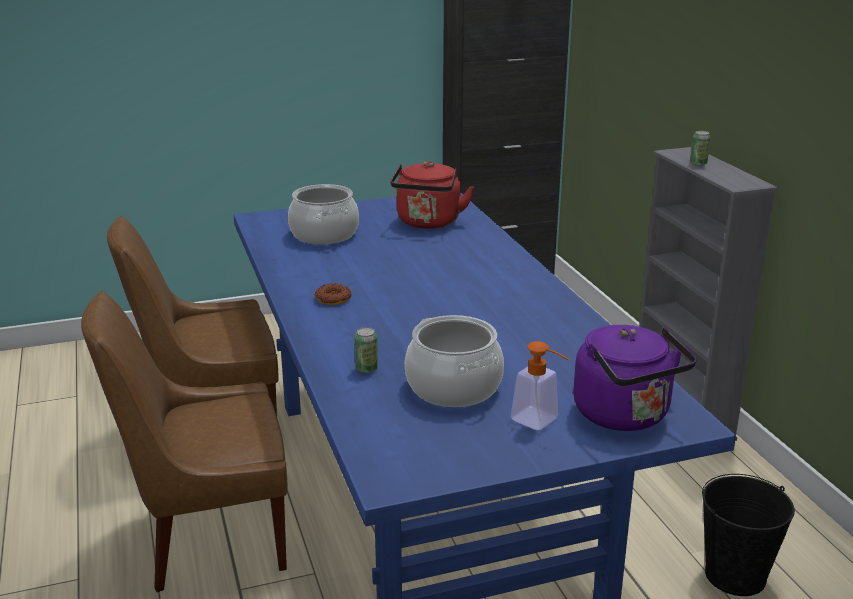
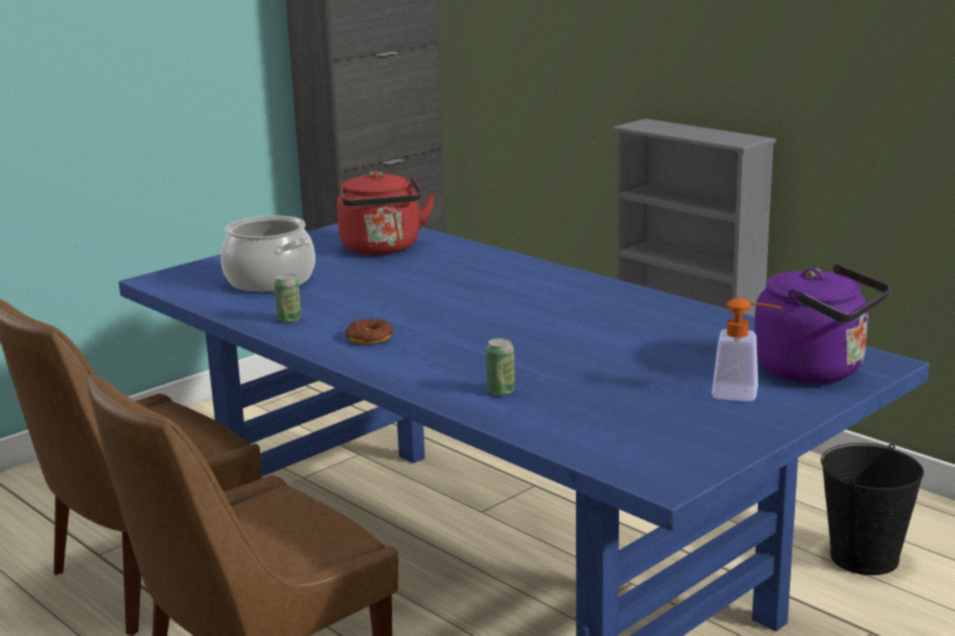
camera: 25 degrees left, 5 degrees down
(453, 387) = (616, 386): cooking pot -> none
(698, 164) = (675, 131): can -> can (289, 319)

